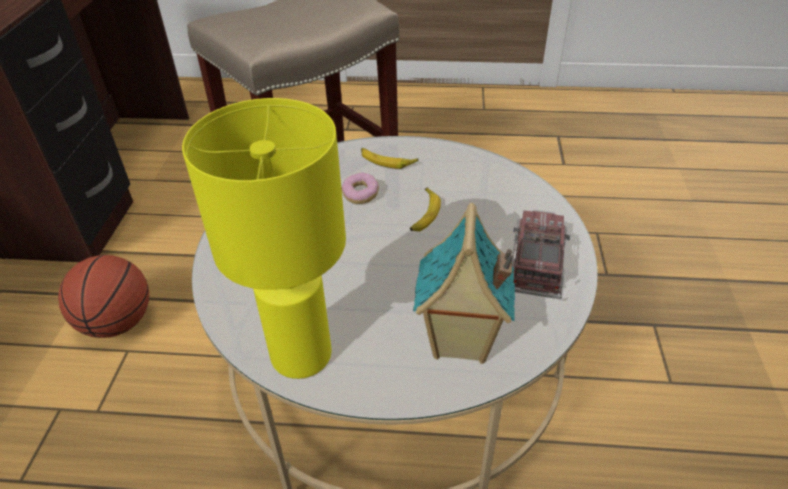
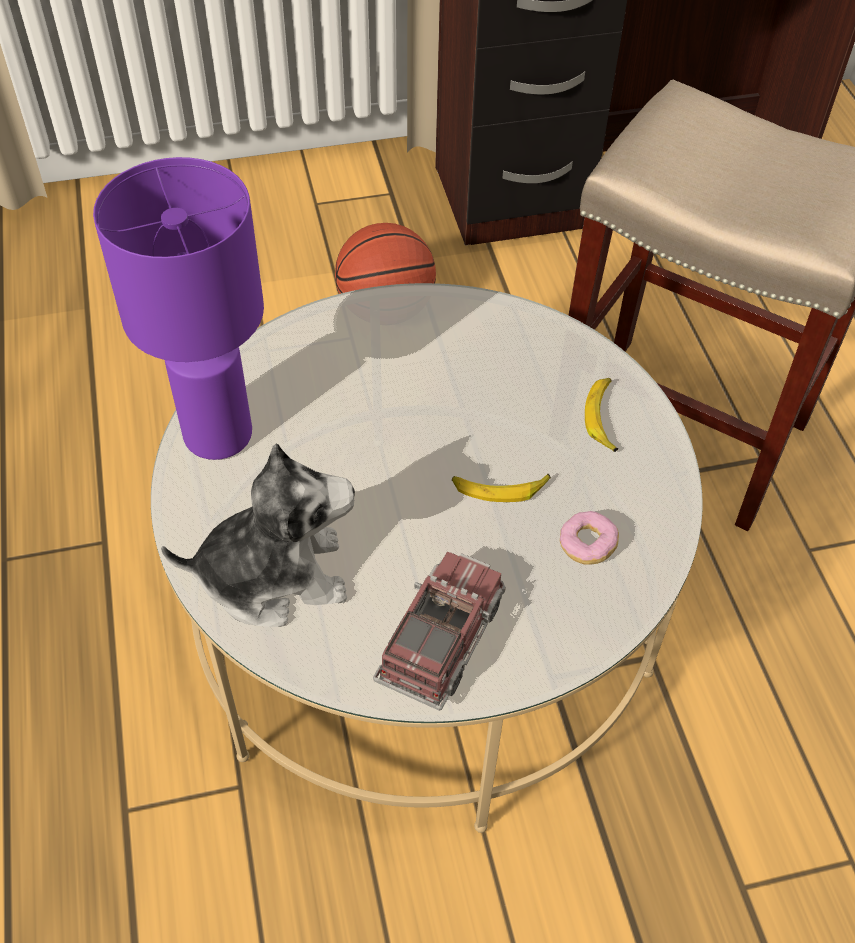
camera: 70 degrees right, 10 degrees up
(300, 354) = (219, 433): yellow table lamp -> purple table lamp
(360, 195) = (511, 409): donut -> donut (587, 545)
(459, 342) = (274, 575): toy house -> plush toy
(536, 265) = (441, 640): toy truck -> toy truck turned 60 degrees counterclockwise

